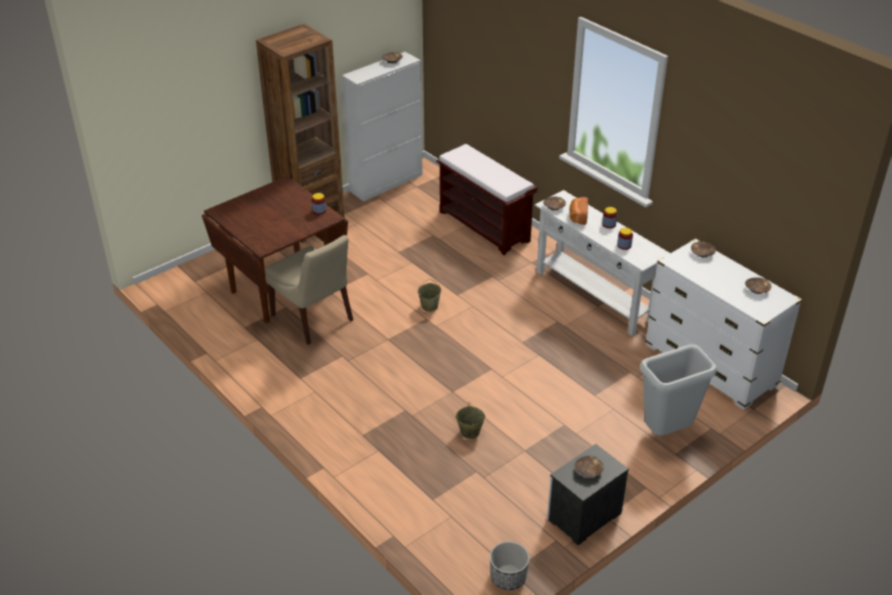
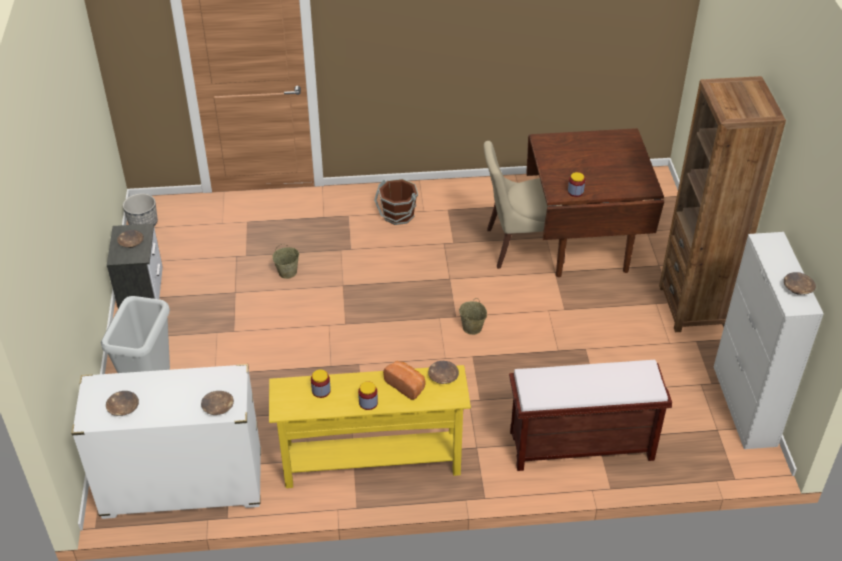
camera: 125 degrees right, 5 degrees up
(334, 404) = (398, 215): none -> brown bucket
(594, 296) = (372, 464): white console table -> yellow console table

